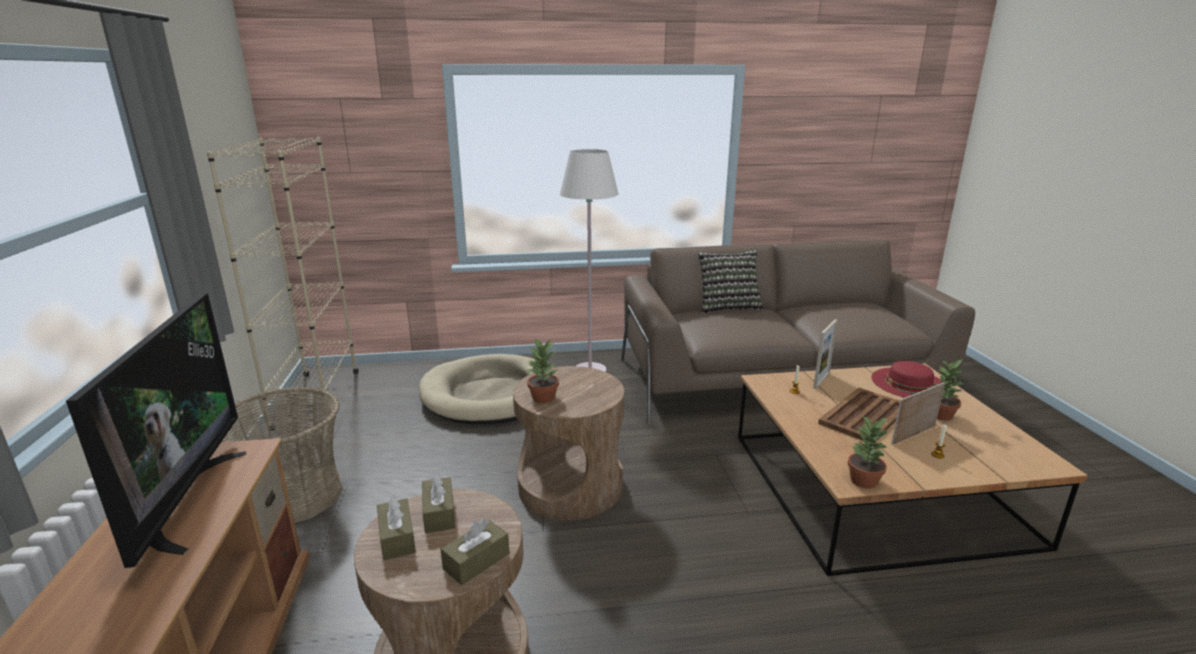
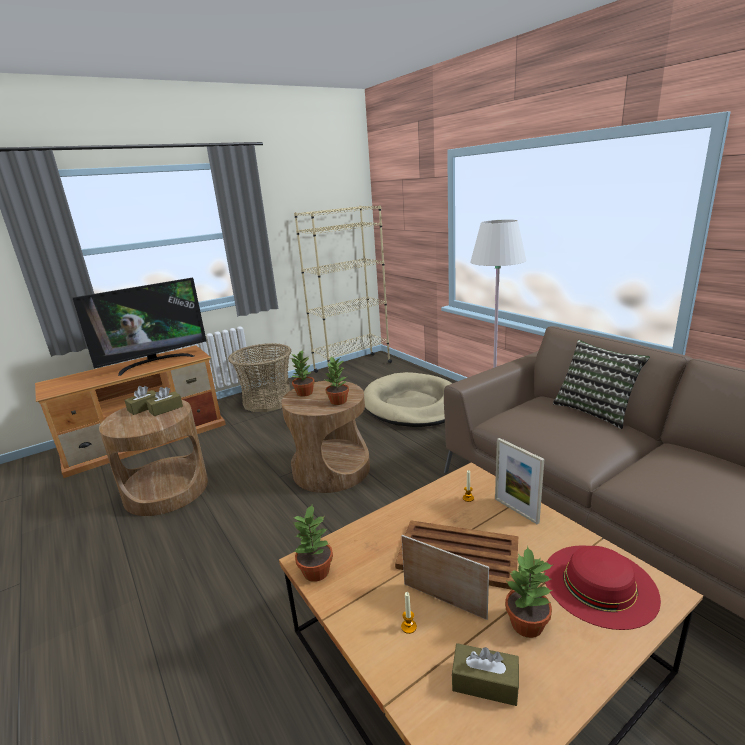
camera: 65 degrees right, 0 degrees up
(476, 561) = (127, 429): brown tissue box -> brown tissue box (485, 682)
(597, 384) = (338, 401): none -> potted plant
(821, 380) = (516, 510): picture frame -> picture frame turned 45 degrees clockwise

